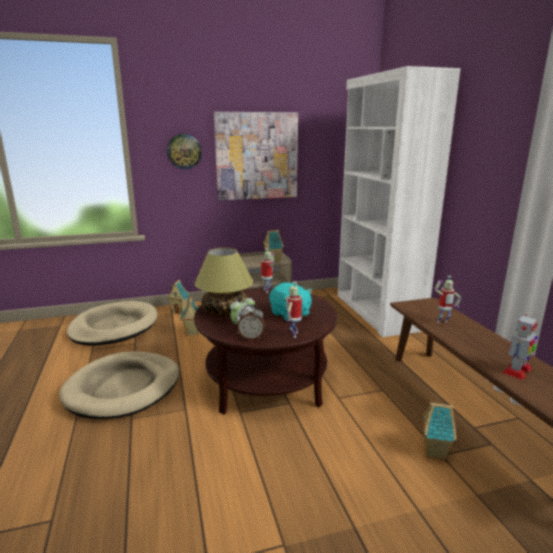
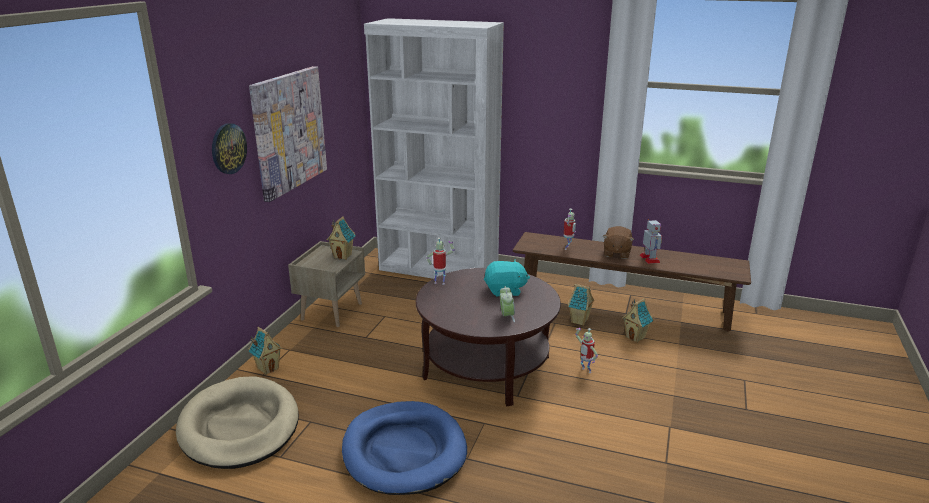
camera: 55 degrees left, 5 degrees up
(123, 388) = (404, 451): beige dog bed -> blue dog bed
(192, 333) = (339, 376): toy house -> toy house (579, 321)
(225, 311) = (462, 314): table lamp -> none
(251, 337) = (530, 319): alarm clock -> none
(293, 334) = (543, 301): toy robot -> toy robot (585, 371)
(486, 348) = (616, 253): none -> brown plush toy

